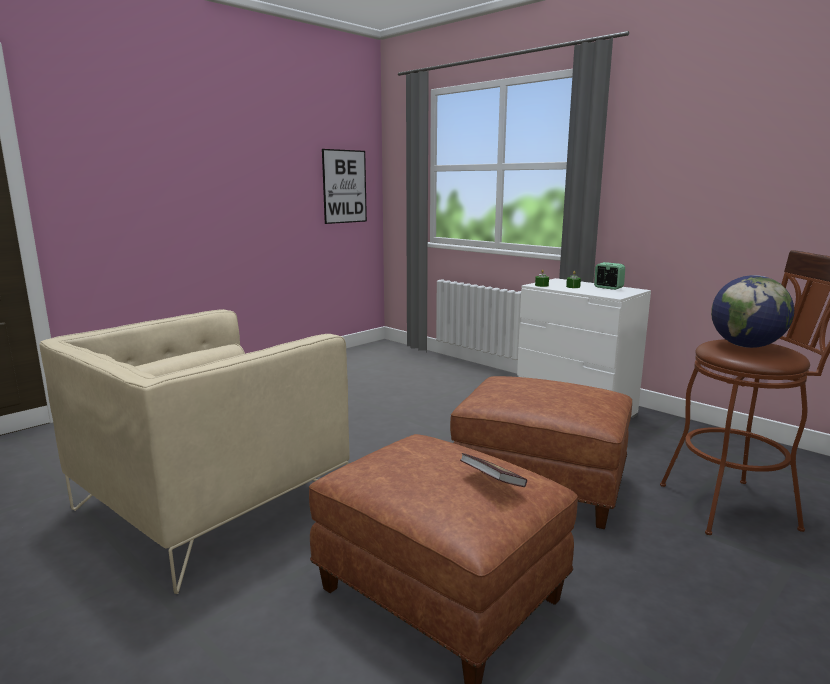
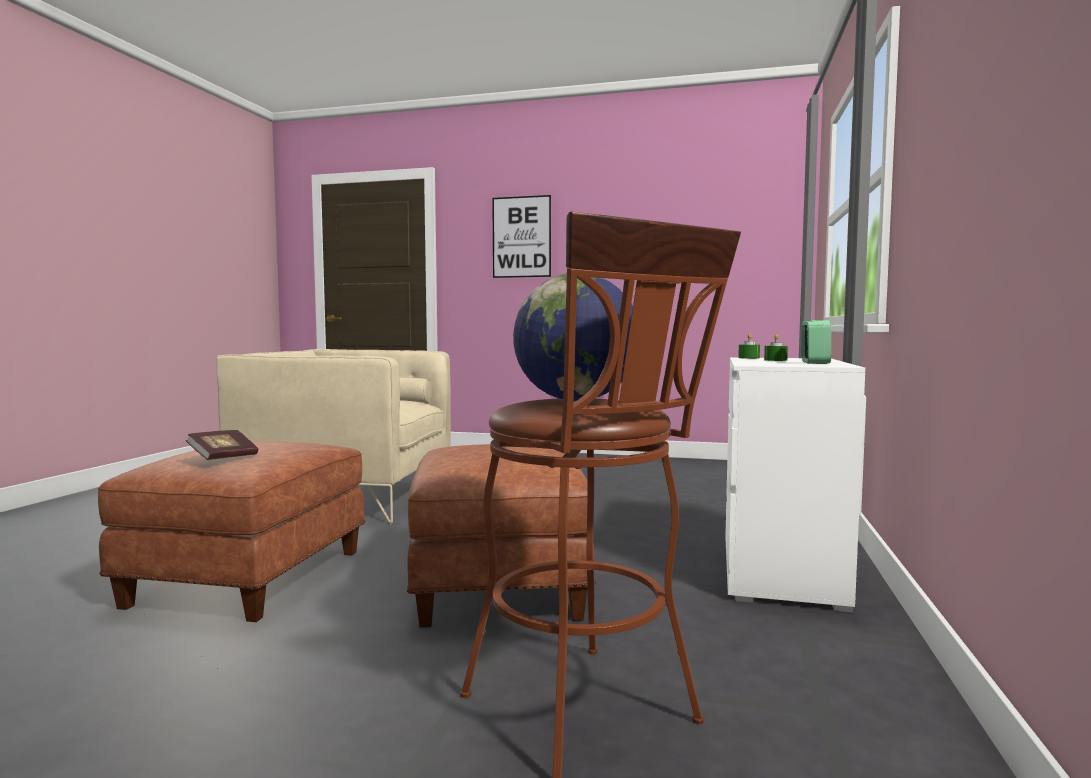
camera: 60 degrees right, 10 degrees down
(344, 186) = (747, 259): picture -> picture (521, 237)

